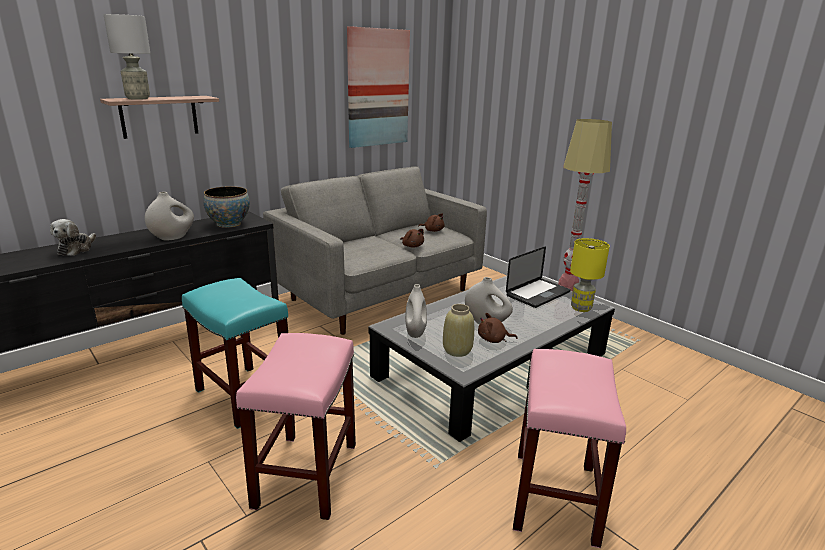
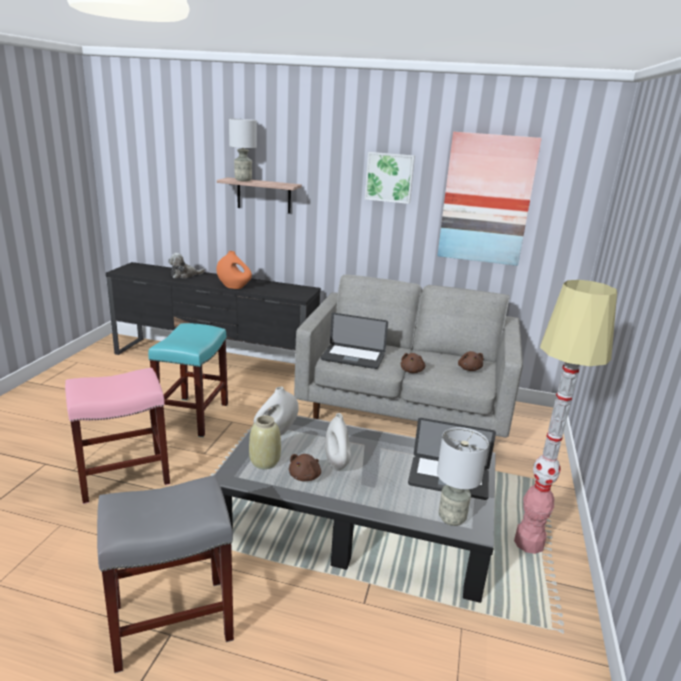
camera: 55 degrees right, 0 degrees up
(173, 237) = (234, 287): white vase -> orange vase
(229, 224) = (283, 291): bowl -> none
(298, 76) = (389, 177): none -> picture
(362, 255) = (353, 357): none -> laptop
(493, 340) = (305, 476): brown plush toy -> brown plush toy turned 120 degrees counterclockwise
(556, 497) = (170, 623): pink stool -> grey stool
(581, 308) = (452, 518): yellow table lamp -> grey table lamp

